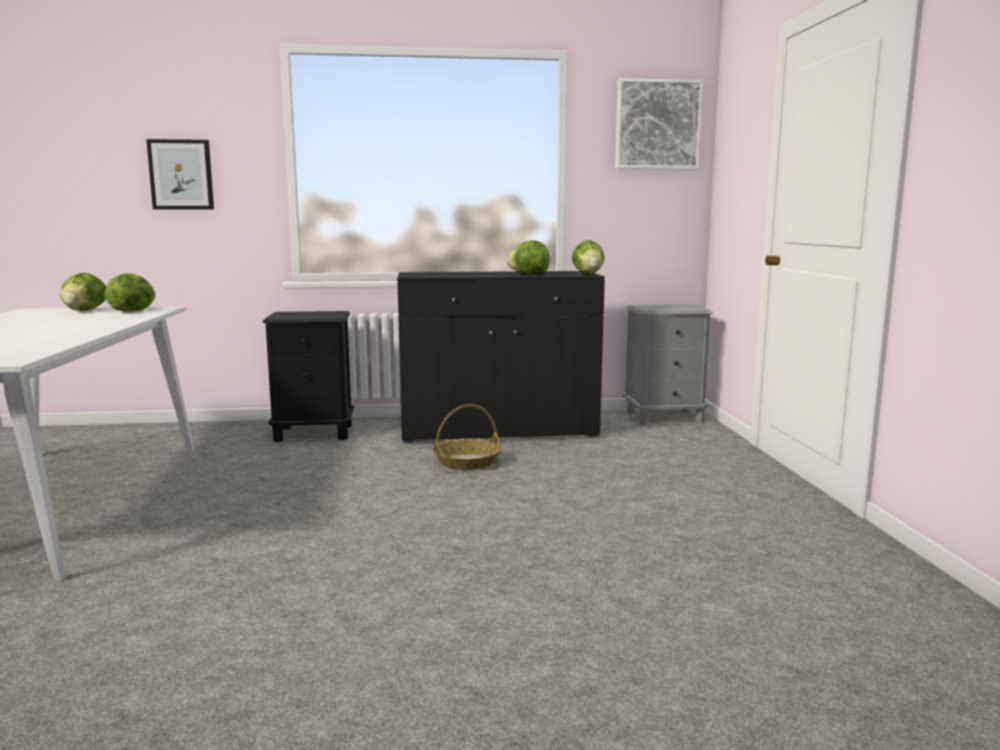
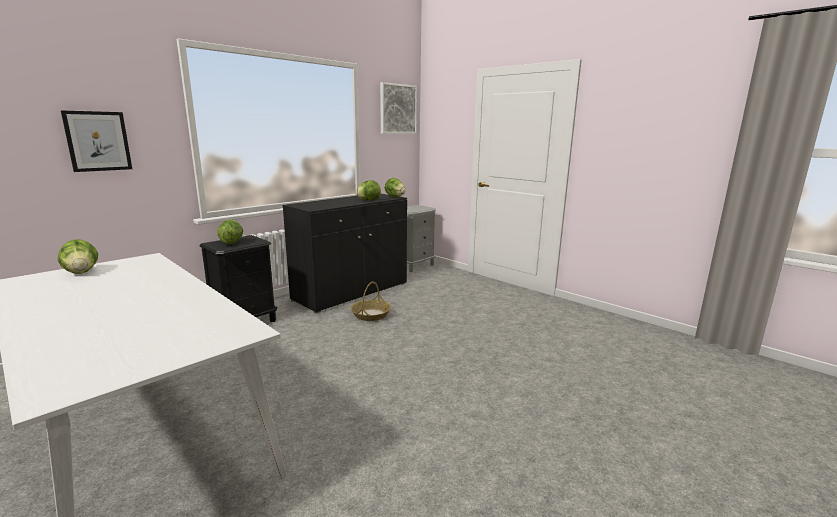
camera: 40 degrees left, 5 degrees up
(133, 311) = (134, 265): lettuce -> lettuce (231, 242)

